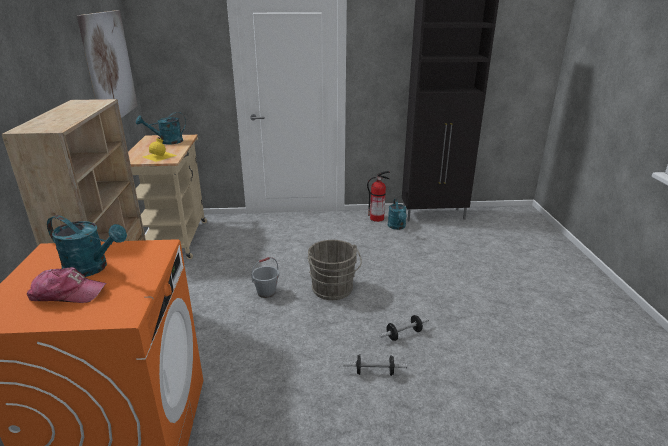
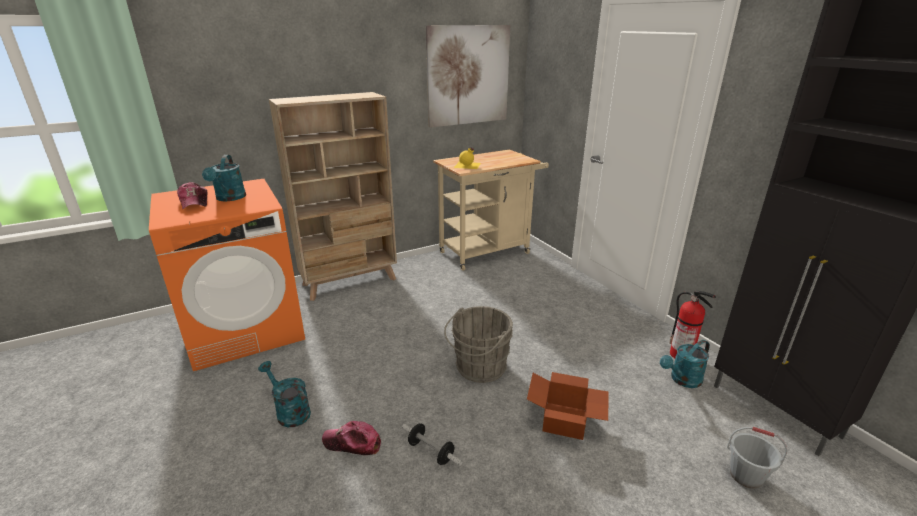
camera: 65 degrees right, 0 degrees up
(167, 142) = (504, 158): turquoise watering can -> turquoise watering can (289, 411)
(266, 292) = (442, 327): grey bucket -> grey bucket (746, 476)
(374, 372) = (352, 443): dumbbell -> cap
(406, 274) = (565, 421): none -> cardboard box

